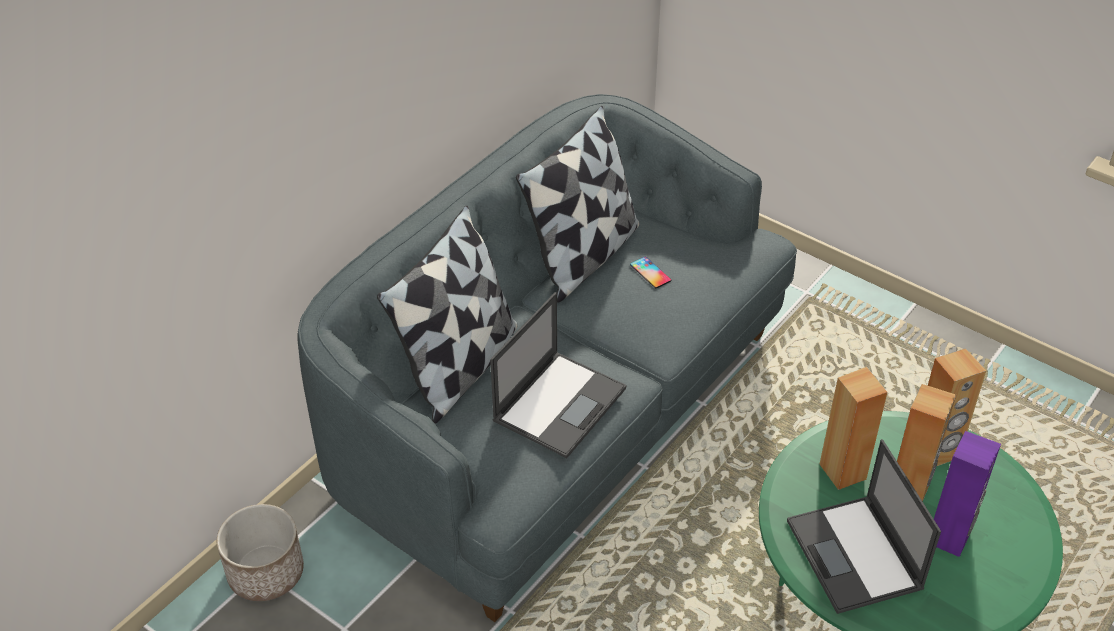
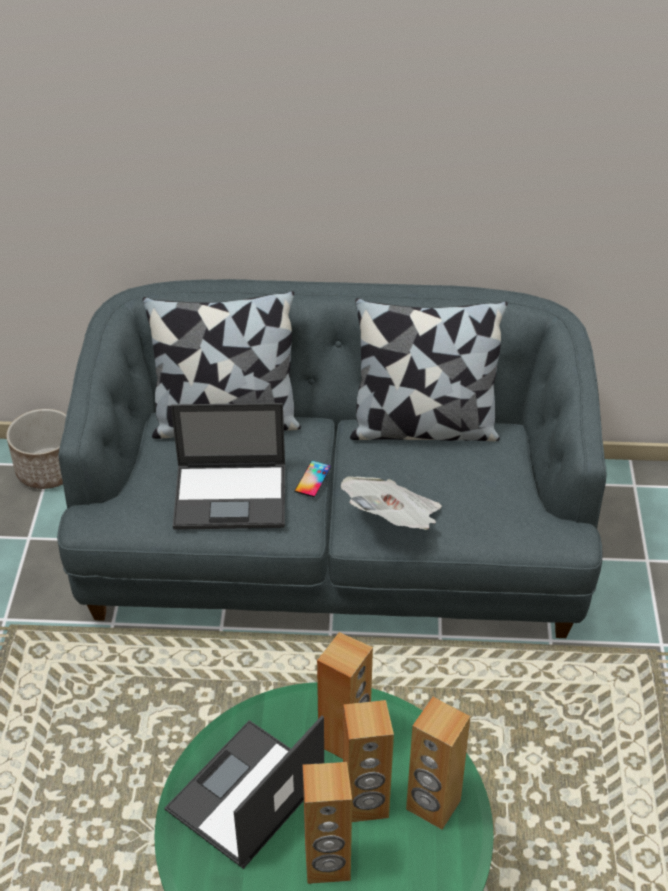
camera: 55 degrees right, 0 degrees up
(650, 272) = (440, 475): phone -> phone (312, 479)
(675, 322) = (393, 520): none -> newspaper
(949, 537) = (327, 864): purple speaker -> brown speaker

